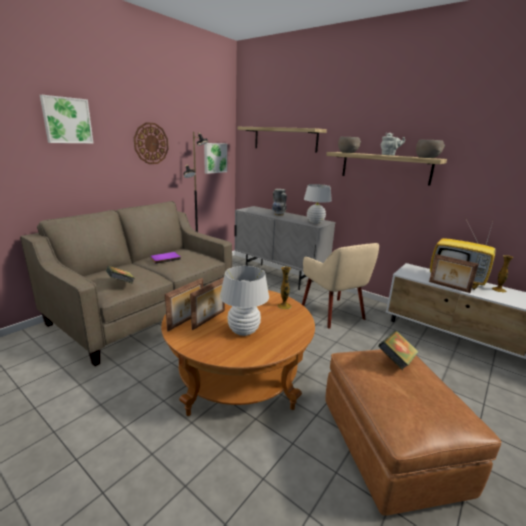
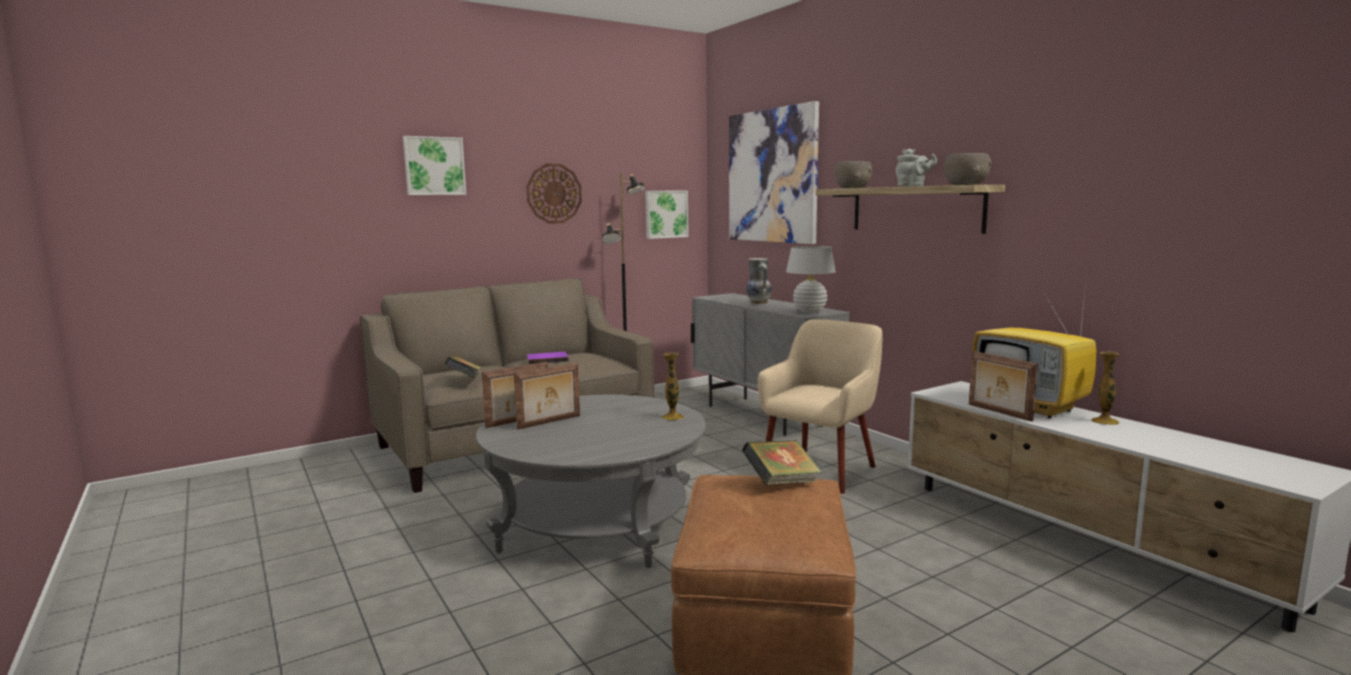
camera: 20 degrees right, 10 degrees down
(238, 376) = (596, 524): brown coffee table -> grey coffee table
(243, 331) = (584, 435): white table lamp -> none
(285, 139) = (772, 176): shelf -> picture
(333, 313) = (821, 469): beige armchair -> beige armchair turned 135 degrees counterclockwise

